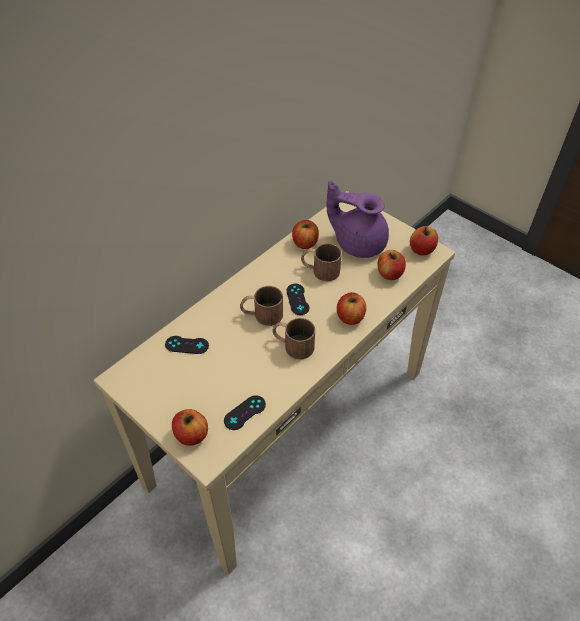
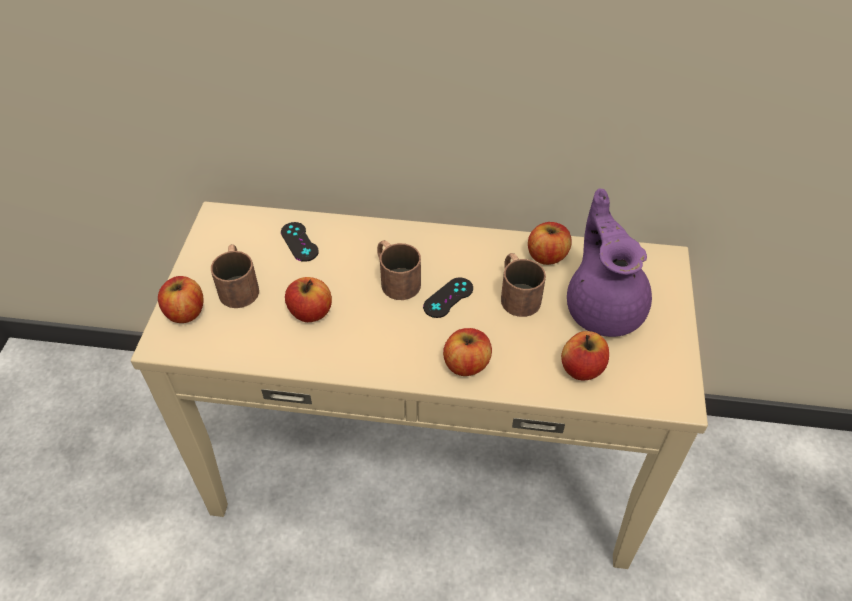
camera: 55 degrees right, 0 degrees up
(245, 412) = (244, 340): black game controller -> none
(292, 344) = (374, 330): brown mug -> brown mug (238, 285)
(422, 250) = (666, 382): apple -> apple (310, 312)

